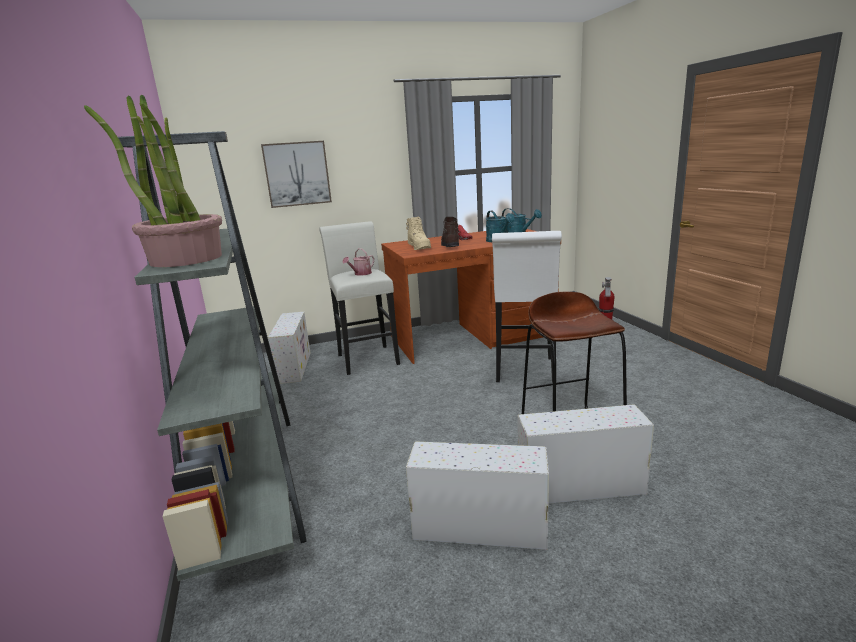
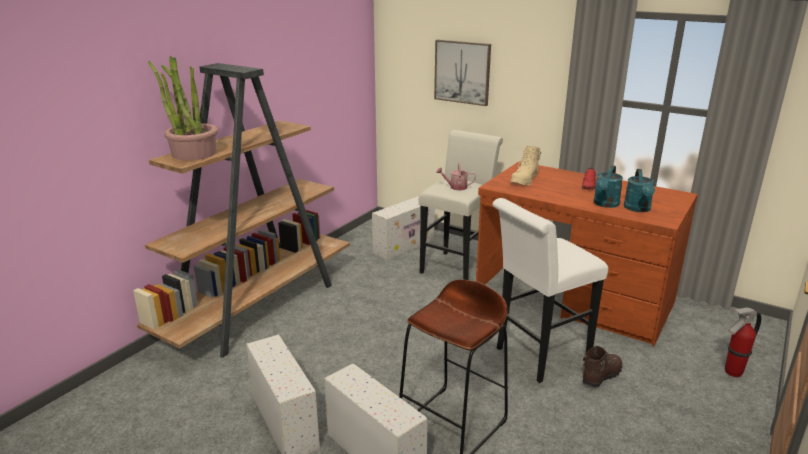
camera: 50 degrees right, 5 degrees up
(249, 480) = (259, 307): grey bookcase -> brown bookcase
(450, 246) = (550, 190): brown boot -> brown boot (600, 376)

